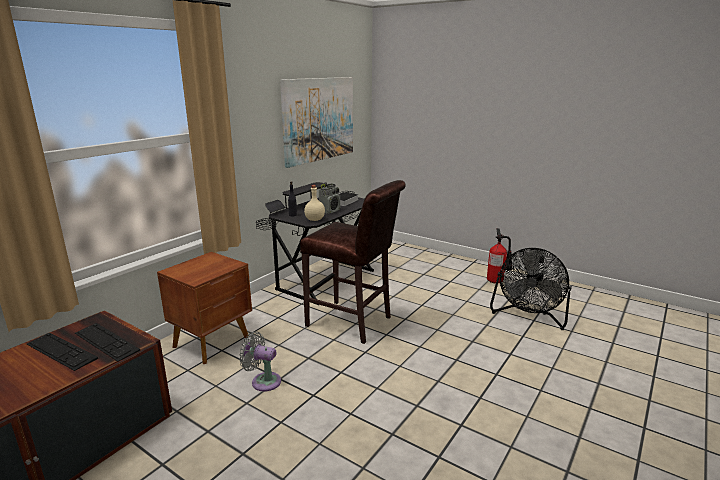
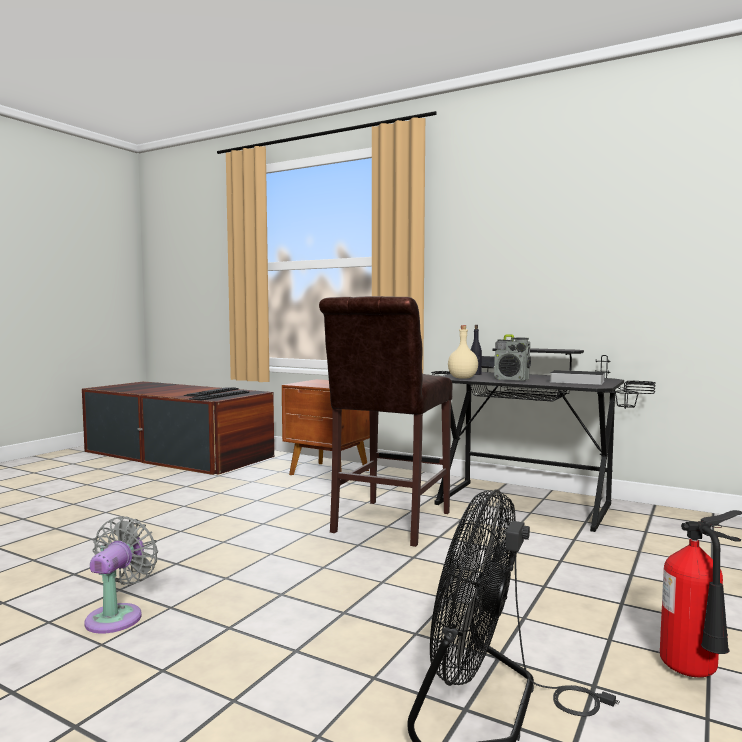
camera: 85 degrees right, 15 degrees down
(263, 381) = (254, 495): grey fan -> grey fan (117, 616)
(319, 119) = (616, 249): picture -> none

